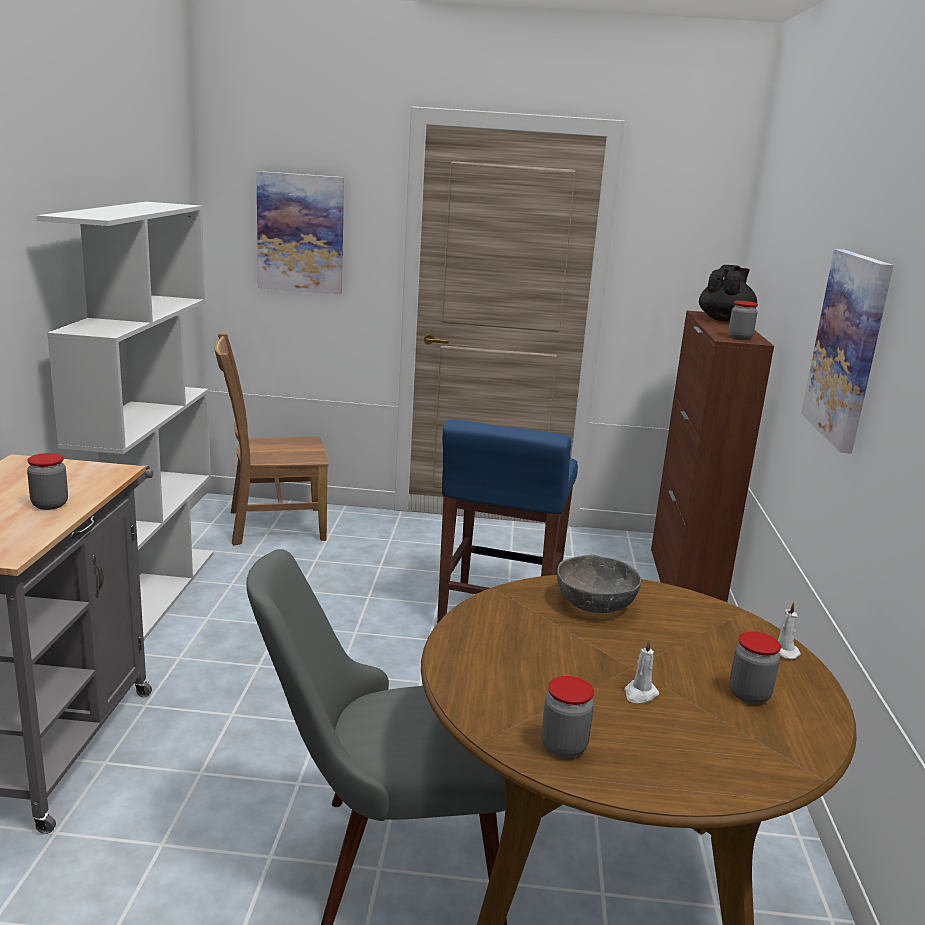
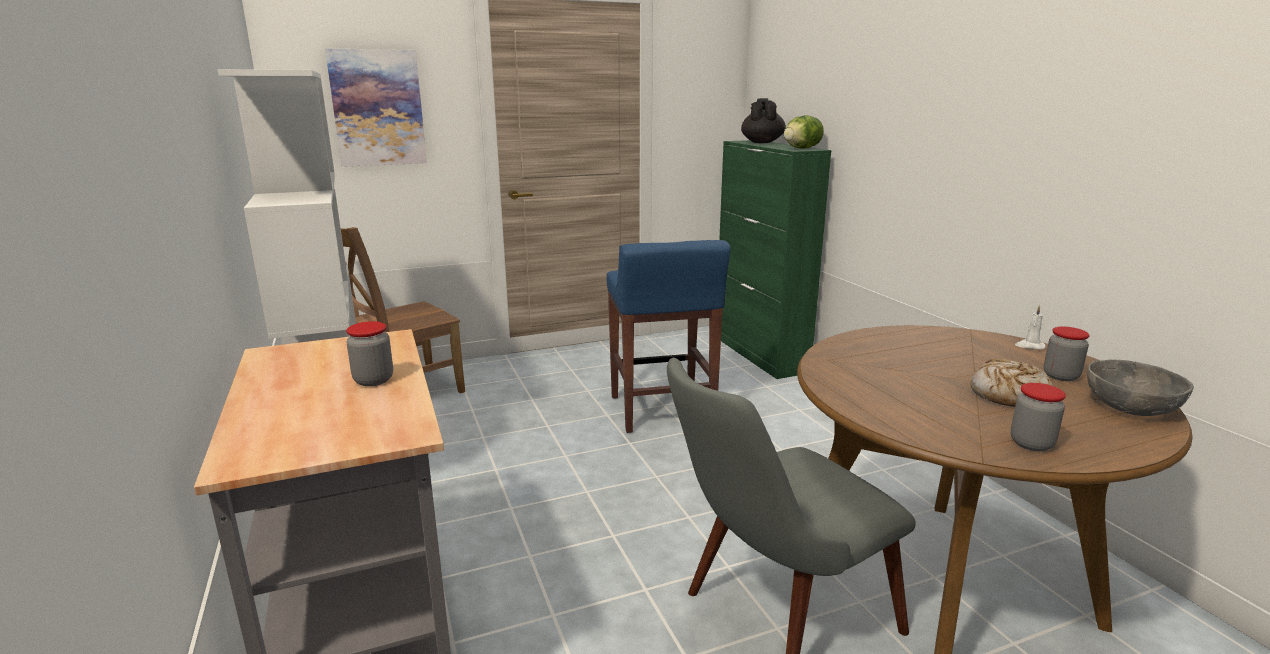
camera: 25 degrees left, 0 degrees up
(595, 604) = (884, 349): grey bowl -> grey bowl (1130, 407)
(640, 694) = (1009, 395): white candle -> bread
(684, 584) = (760, 354): brown cabinet -> green cabinet
(739, 338) = (801, 148): jar -> lettuce
(848, 347) = (943, 129): picture -> none

